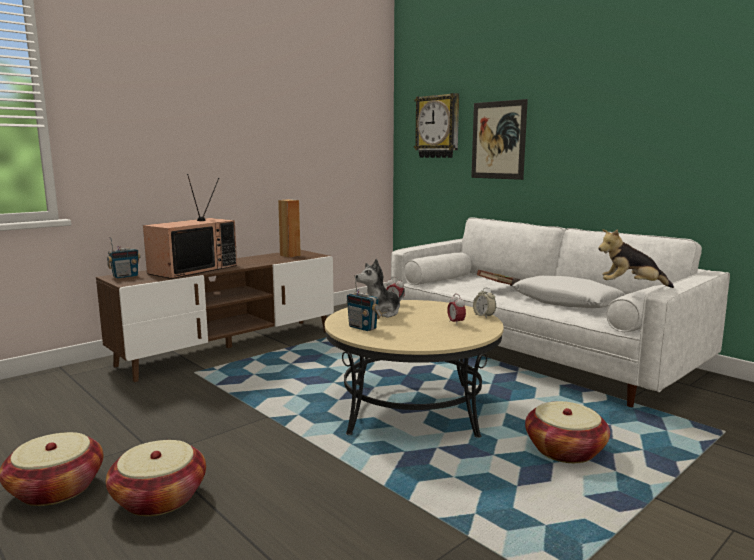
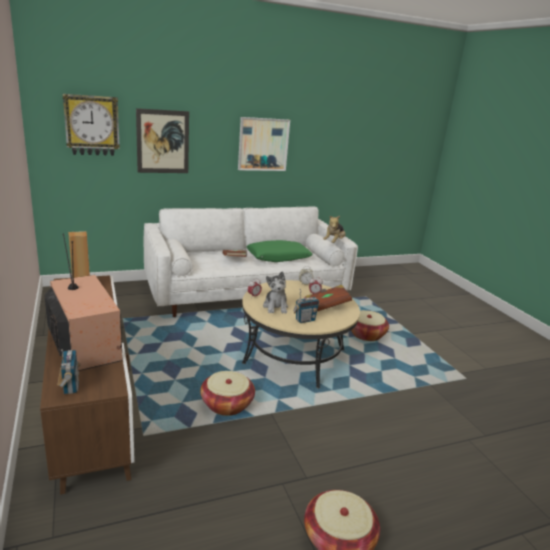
camera: 70 degrees left, 10 degrees up
(159, 498) = (369, 481): basket -> basket (227, 404)
(426, 332) = (326, 306): none -> brown book
(566, 303) = (278, 257): white pillow -> green pillow
(628, 136) = (263, 144): none -> picture

